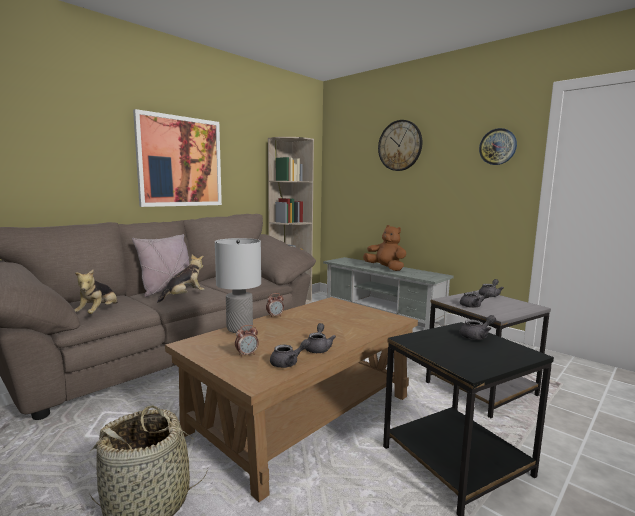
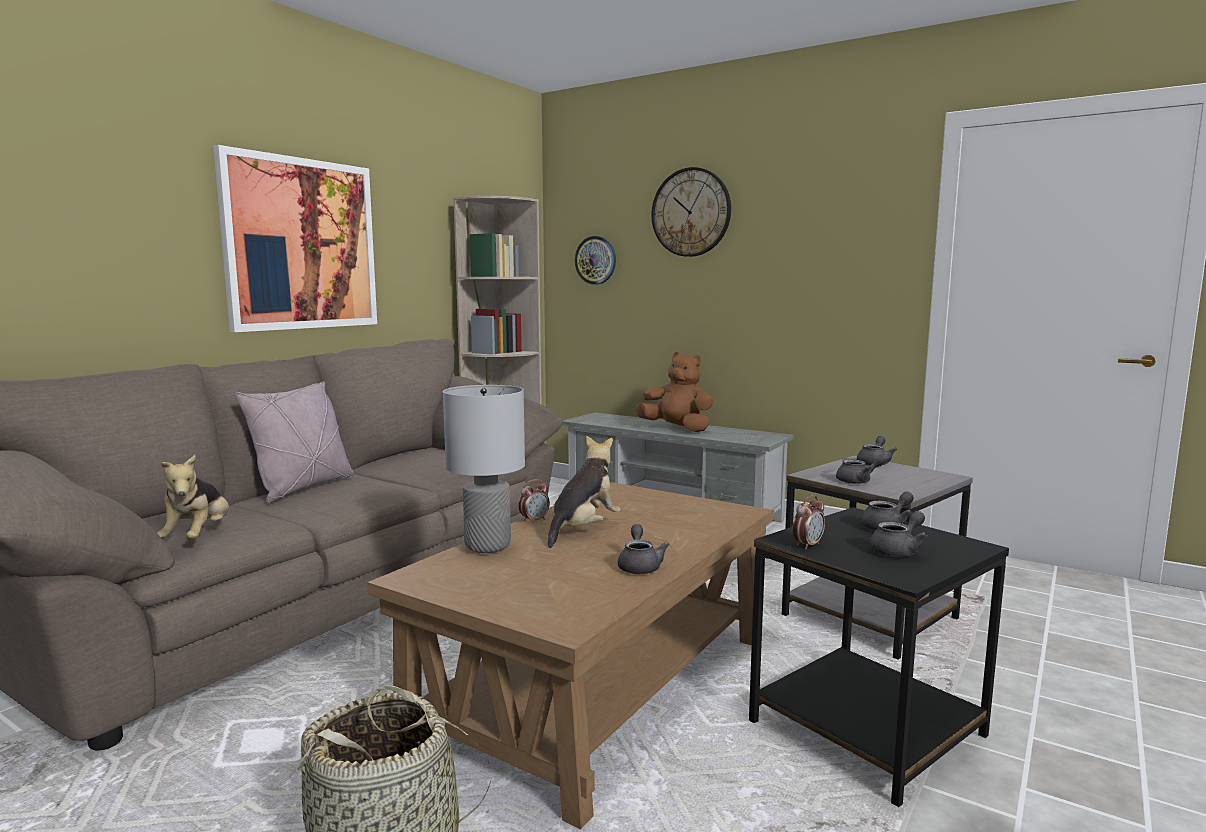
camera: 10 degrees left, 0 degrees up
(184, 297) = (343, 498): plush toy -> plush toy (583, 529)
(247, 354) = (526, 586): alarm clock -> alarm clock (808, 545)
(288, 363) = (604, 593): grey teapot -> grey teapot (898, 551)
(497, 146) = (860, 216): wall clock -> wall clock (596, 260)

